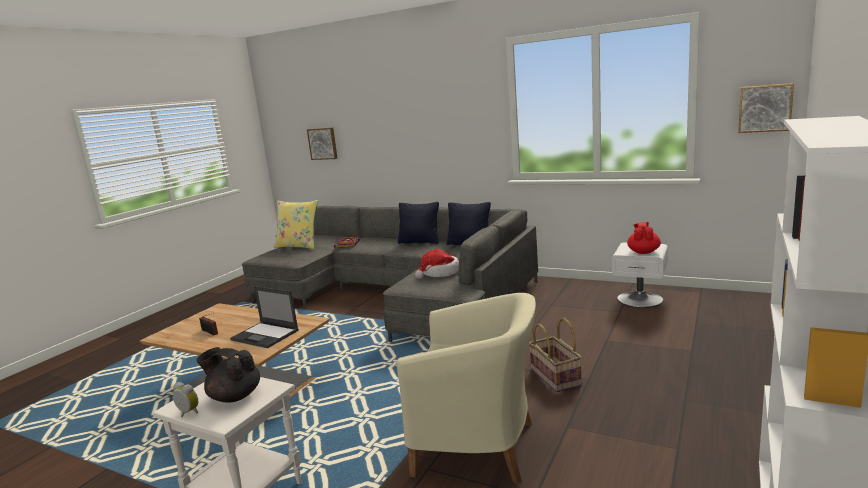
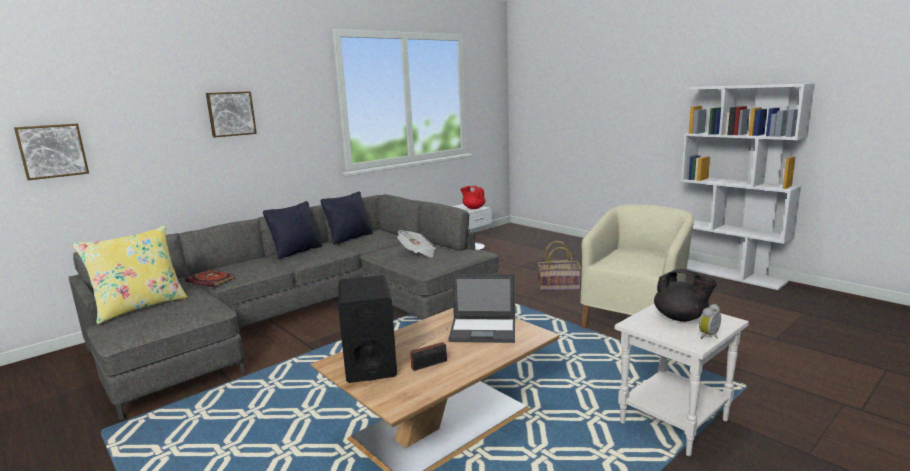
camera: 70 degrees left, 0 degrees up
(215, 316) = (370, 363): none -> black speaker
(234, 396) = (681, 318): black teapot -> black teapot turned 90 degrees counterclockwise
(265, 335) = (484, 330): laptop -> laptop turned 45 degrees clockwise
(439, 273) = (417, 253): hat -> newspaper
(765, 108) = (493, 103): picture -> picture (231, 114)

